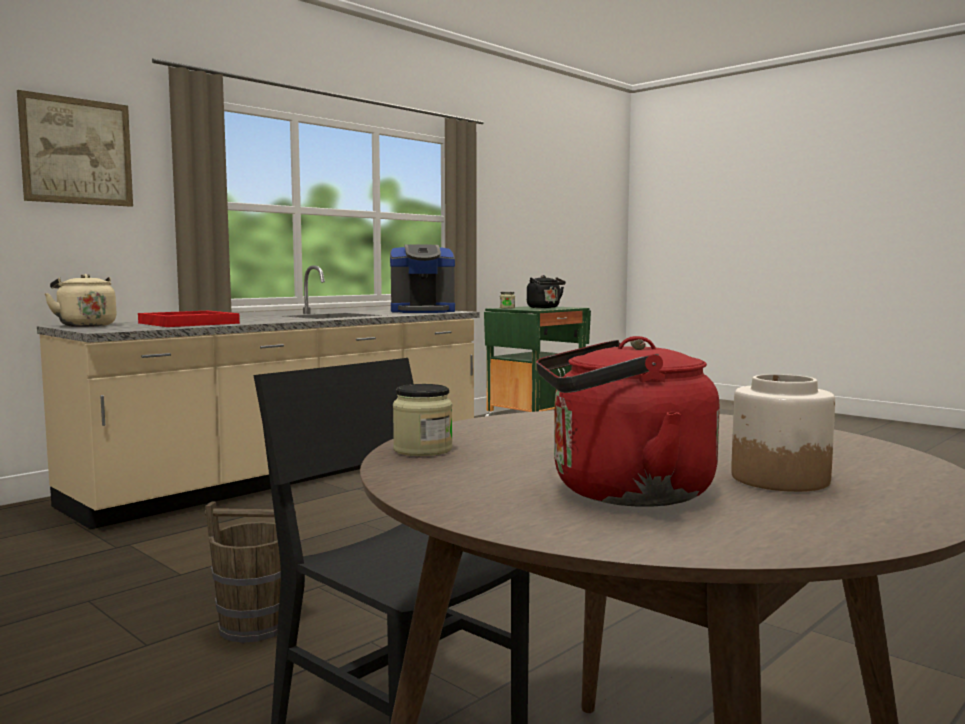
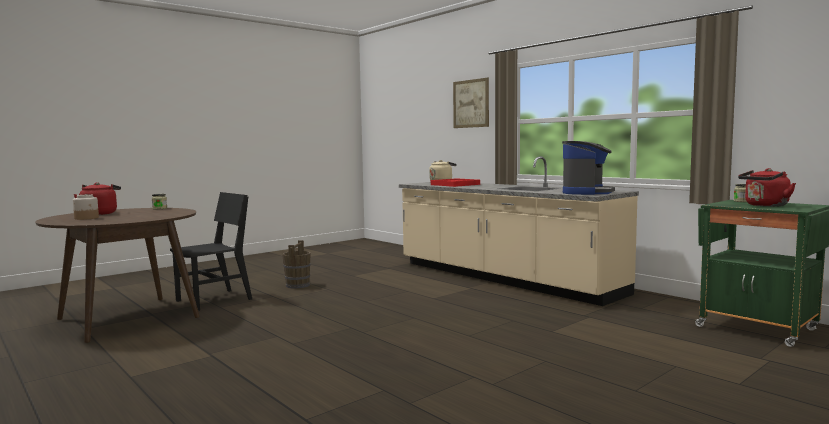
camera: 95 degrees right, 0 degrees up
(423, 311) = (587, 192): coffee machine -> coffee machine turned 150 degrees counterclockwise
(545, 308) = (765, 205): black kettle -> red kettle

